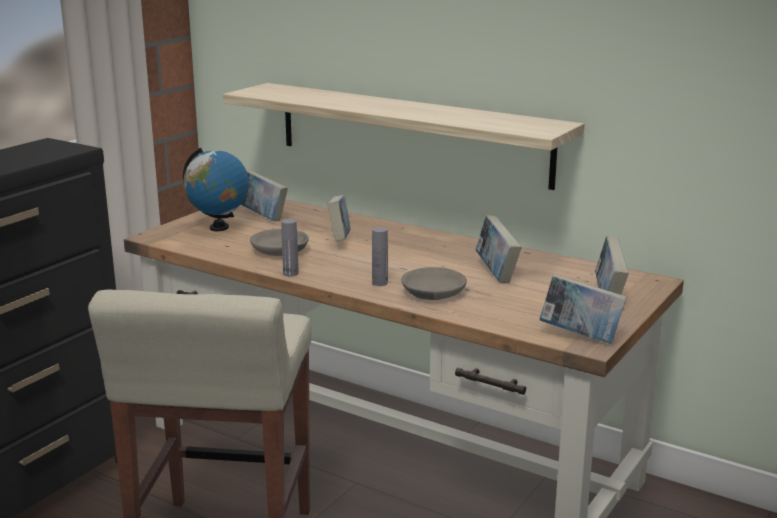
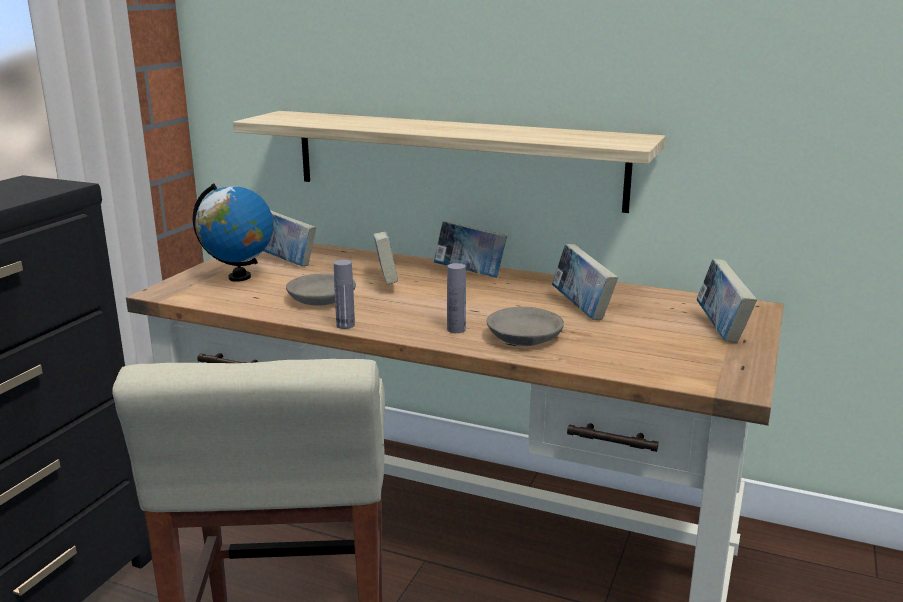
camera: 10 degrees left, 0 degrees up
(580, 337) = (722, 378): book -> book (470, 274)

